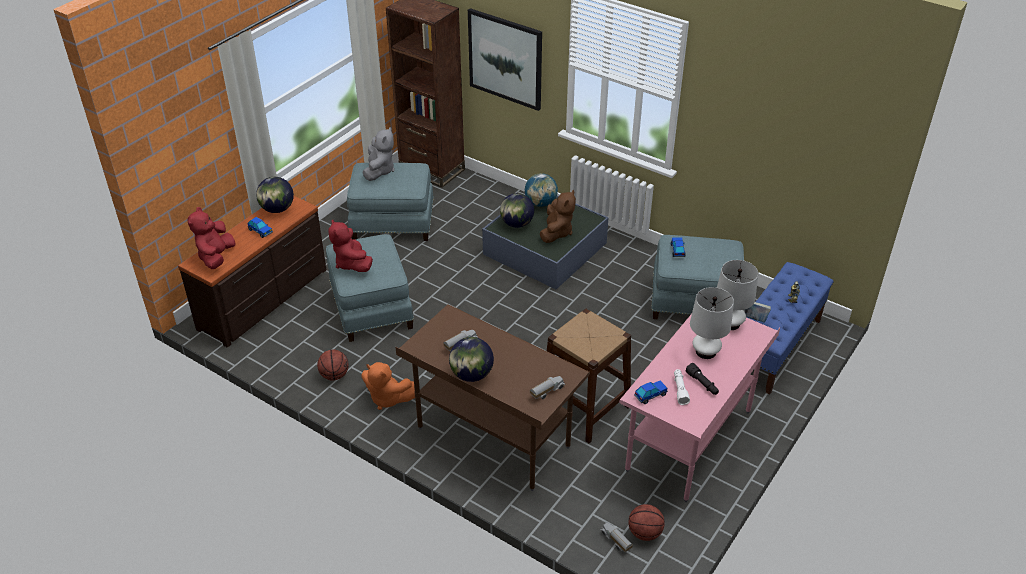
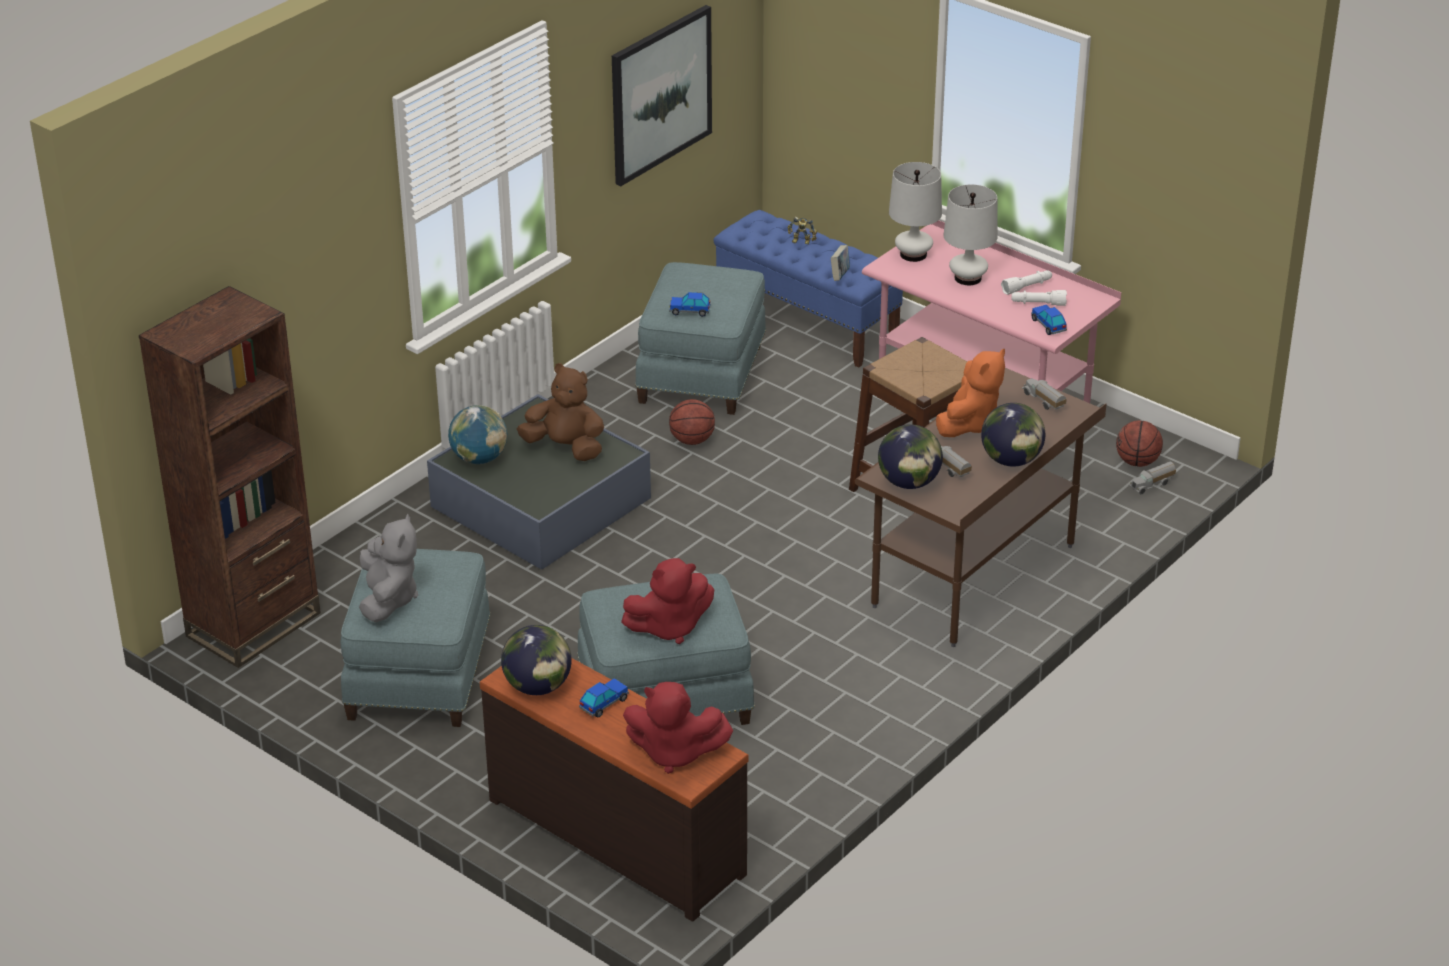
camera: 85 degrees left, 5 degrees down
(334, 375) = (830, 738): basketball -> basketball (692, 440)
(379, 171) = (388, 599): grey plush toy -> grey plush toy turned 75 degrees clockwise
(387, 398) = (888, 679): orange plush toy -> orange plush toy (970, 423)
(505, 59) = (309, 307): picture -> picture (660, 94)
(516, 224) = (532, 487): globe -> globe (909, 483)
(702, 384) = (1027, 287): black flashlight -> white flashlight

